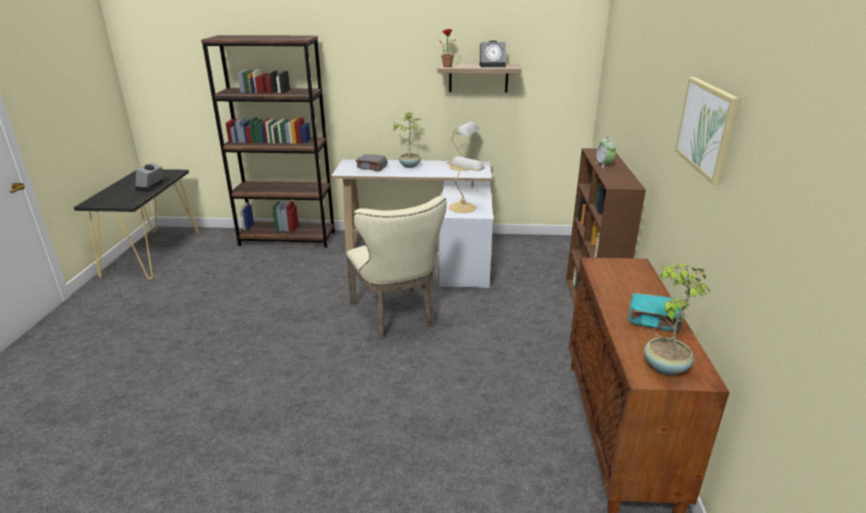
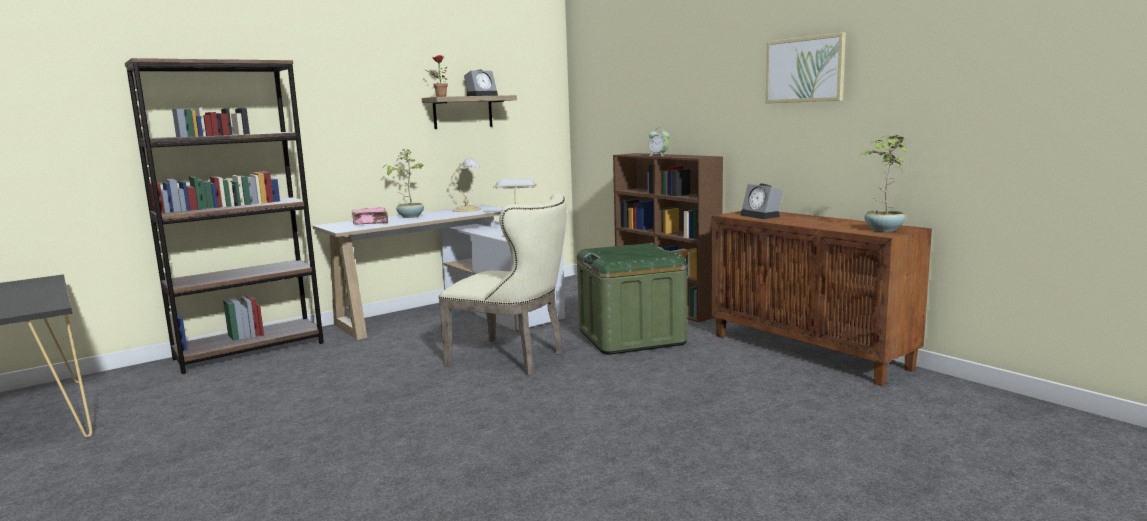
camera: 40 degrees left, 15 degrees down
(150, 187) = (42, 293): alarm clock -> alarm clock (762, 216)
(372, 167) = (371, 223): grey book -> pink book
(503, 333) = (631, 337): none -> green storage box
(654, 321) = (829, 221): turquoise book -> none

